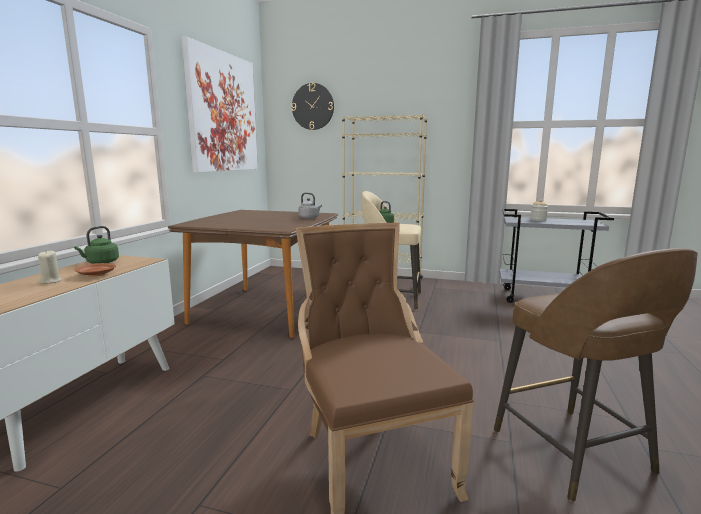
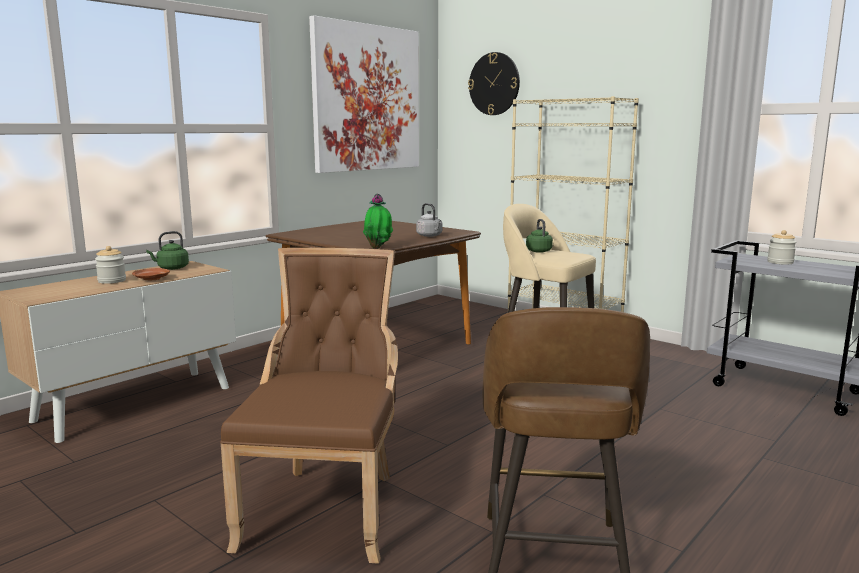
camera: 25 degrees right, 0 degrees up
(51, 281) = (112, 281): beige candle -> jar
(291, 229) = (378, 248): none -> potted plant

